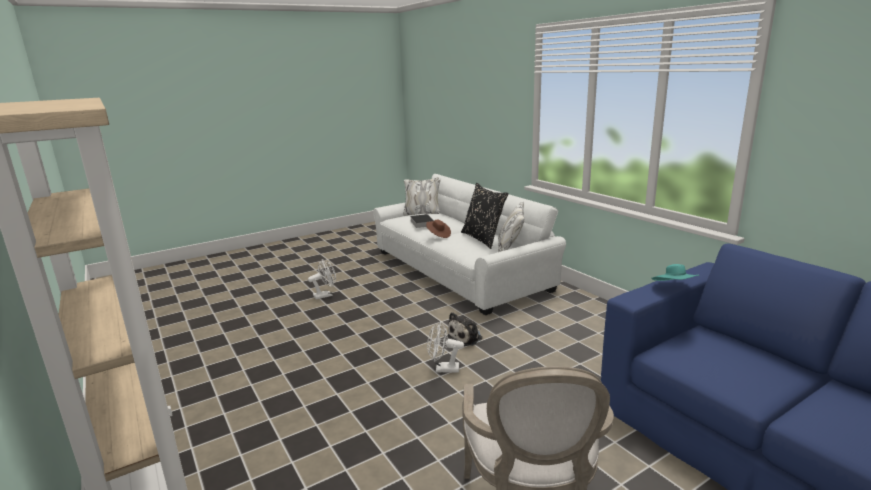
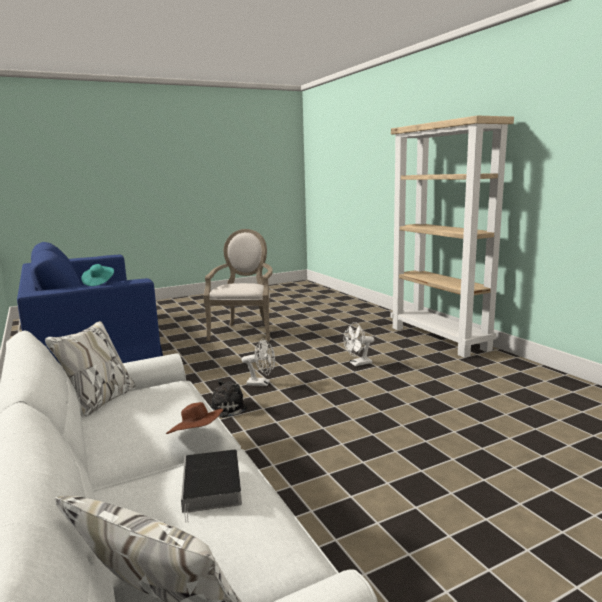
camera: 175 degrees left, 5 degrees down
(326, 295) = (436, 494): white fan -> white fan (358, 364)
(483, 239) = (123, 411): black pillow -> none

